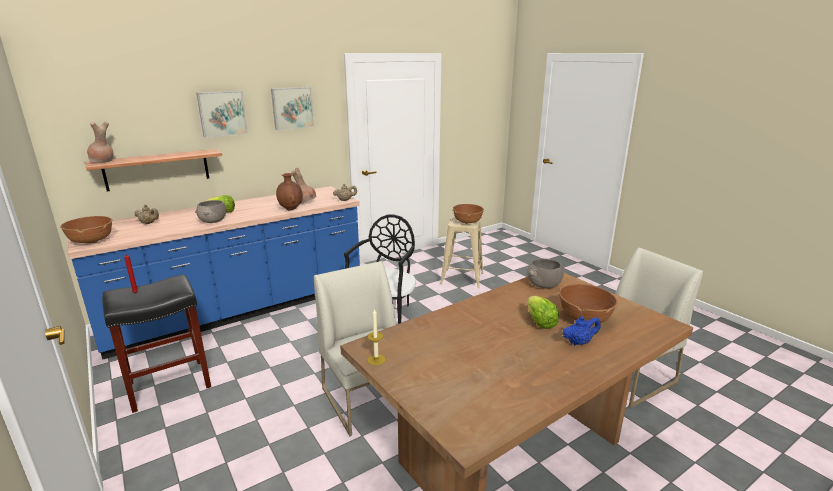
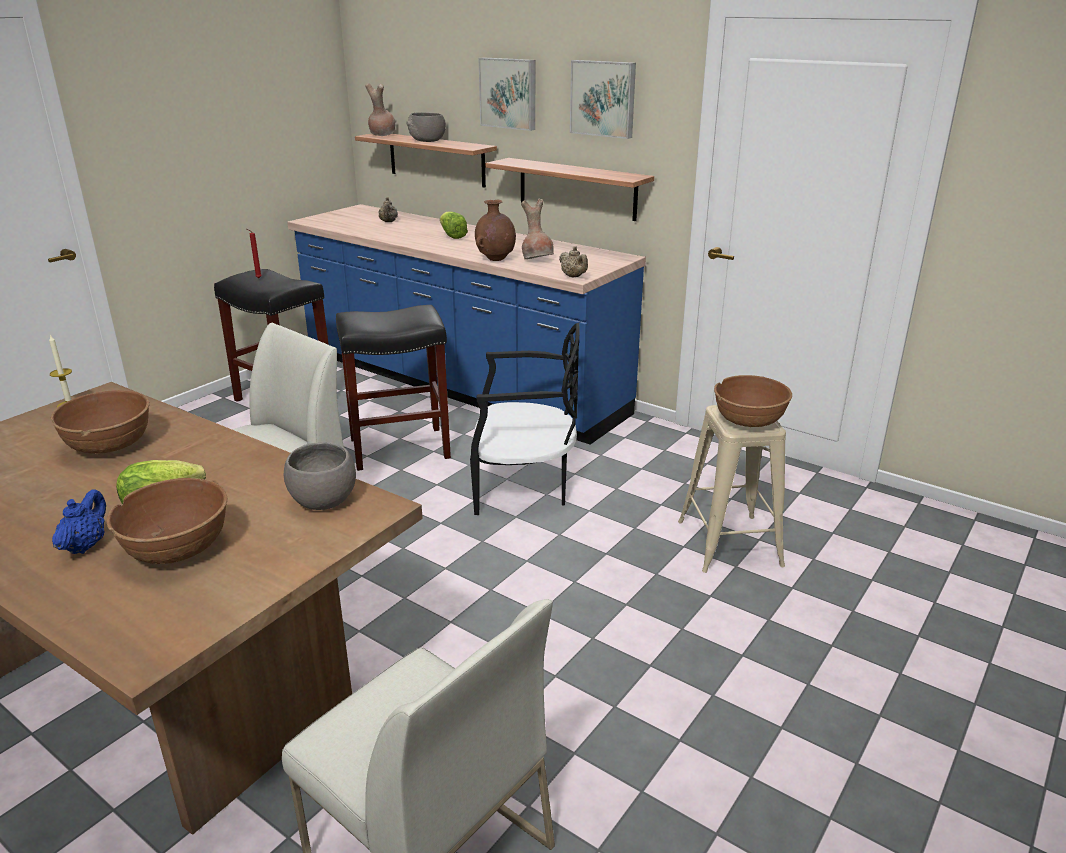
camera: 70 degrees right, 5 degrees up
(91, 241) = (321, 219): brown bowl -> brown bowl (110, 445)
(213, 221) = (414, 240): grey bowl -> grey bowl (427, 140)
(281, 161) = (577, 189): none -> shelf
(303, 342) = (401, 447): none -> black stool
(579, 342) = (85, 545): blue teapot -> blue teapot turned 135 degrees counterclockwise

